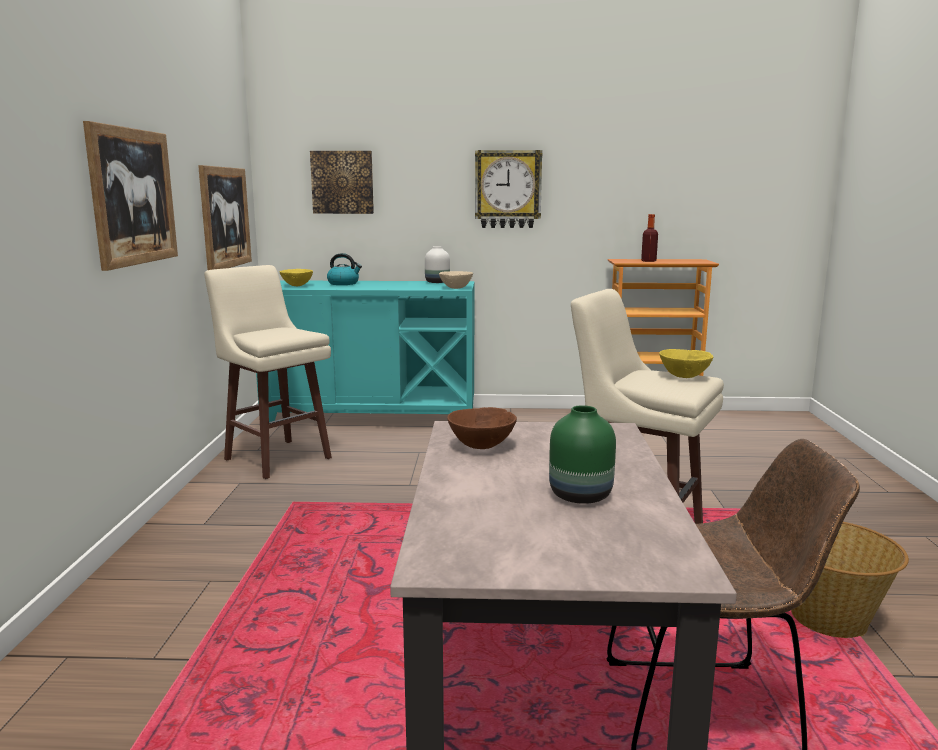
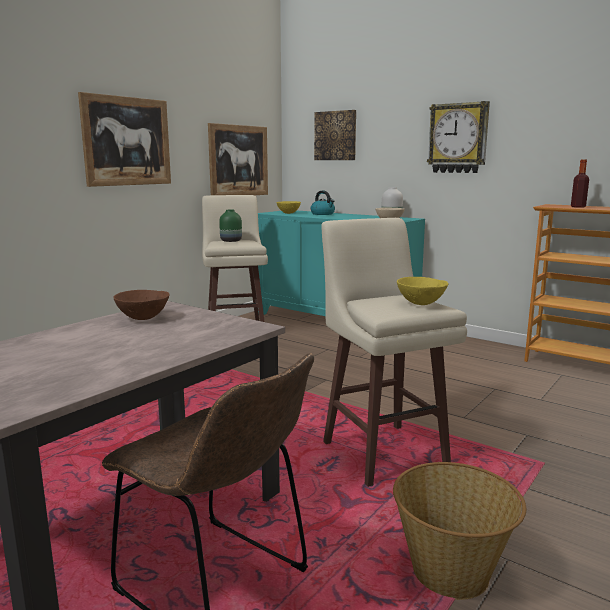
camera: 35 degrees right, 0 degrees up
(581, 496) = (100, 356): green vase -> green vase (230, 241)

